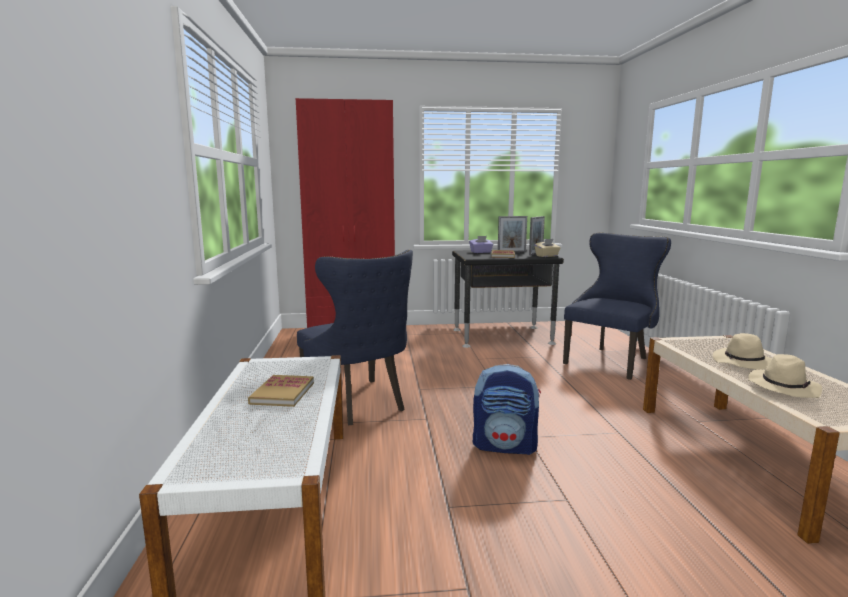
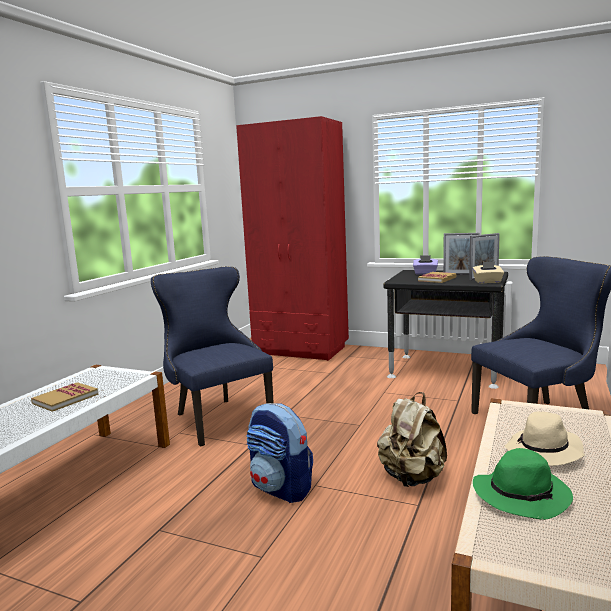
camera: 30 degrees right, 0 degrees up
(358, 403) = (218, 418): blue chair -> blue chair turned 150 degrees clockwise
(588, 415) = (412, 478): none -> beige backpack
(782, 388) = (522, 495): beige hat -> green hat

